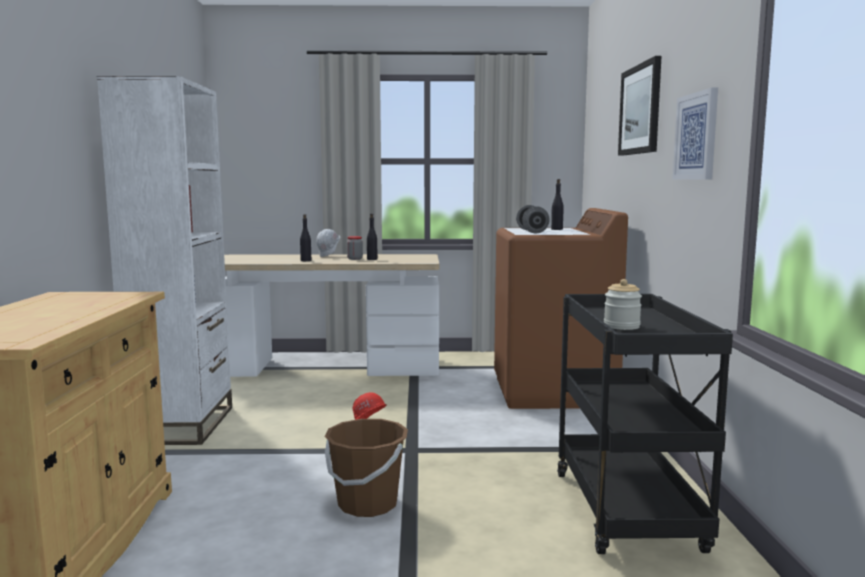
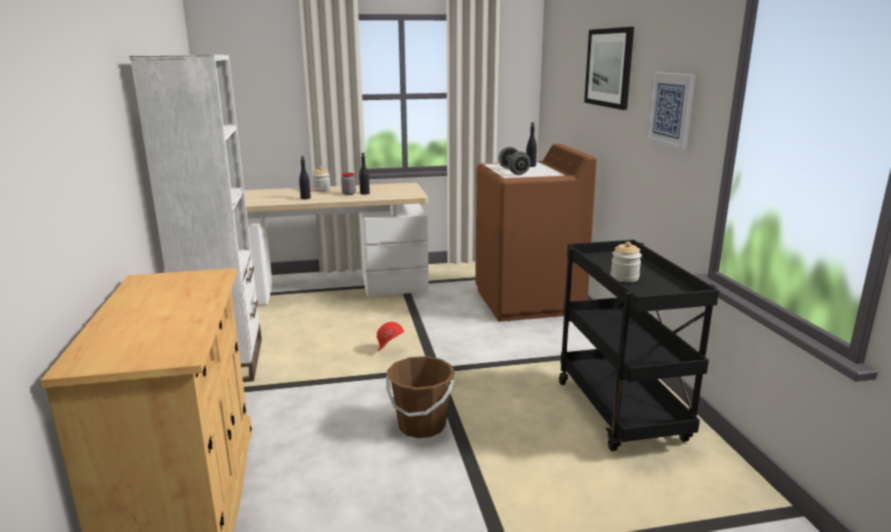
camera: 10 degrees left, 10 degrees up
(329, 256) = (322, 190): white hard hat -> jar

